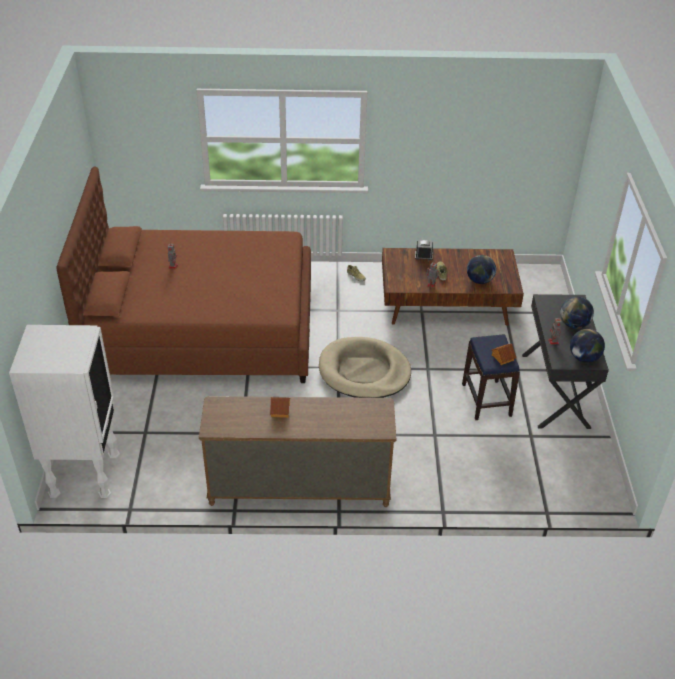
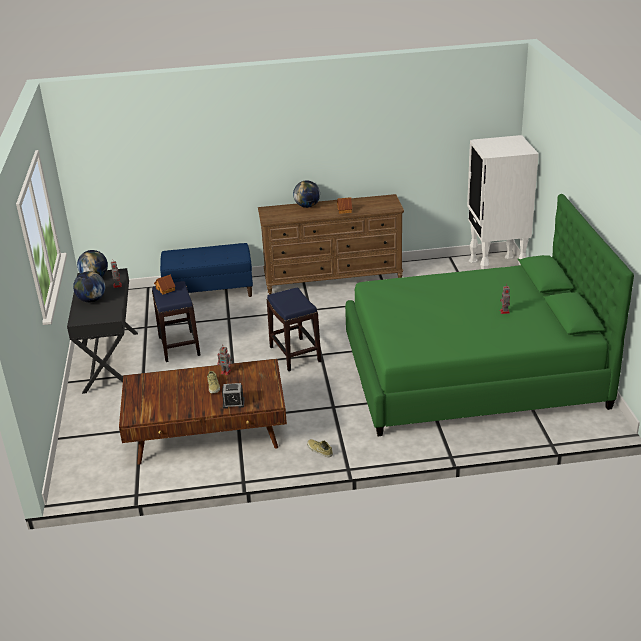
camera: 175 degrees right, 10 degrees down
(202, 327) = (472, 372): brown bed -> green bed
(364, 371) = (295, 354): beige dog bed -> stool
(461, 488) = (209, 291): none -> blue bench
(479, 281) = (170, 382): globe -> globe (307, 206)

